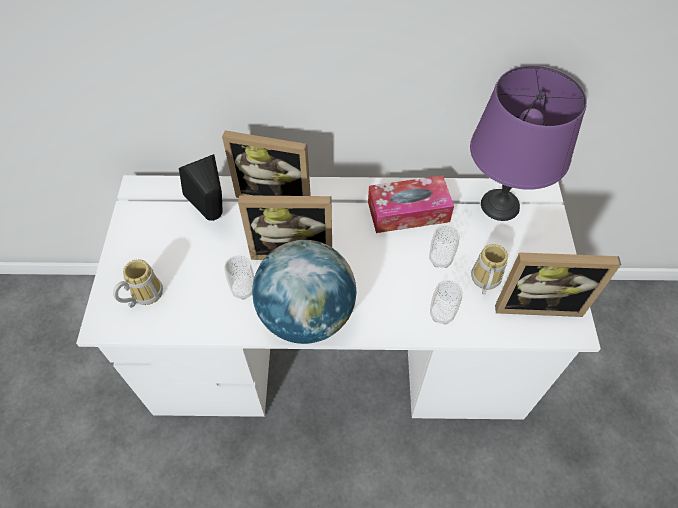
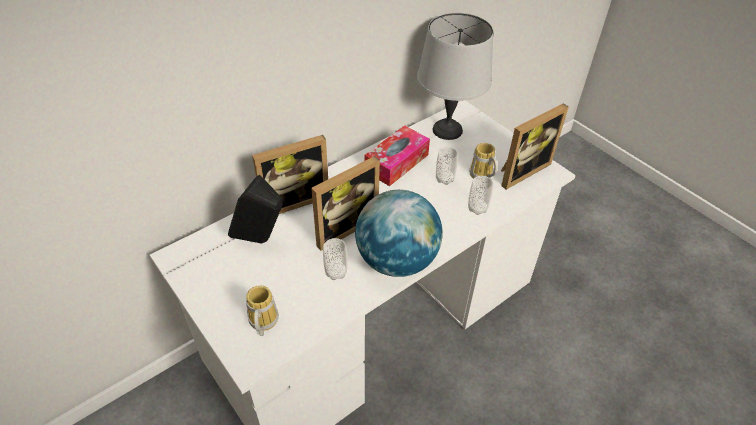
camera: 40 degrees left, 10 degrees down
(500, 206) = (448, 130): purple table lamp -> grey table lamp

